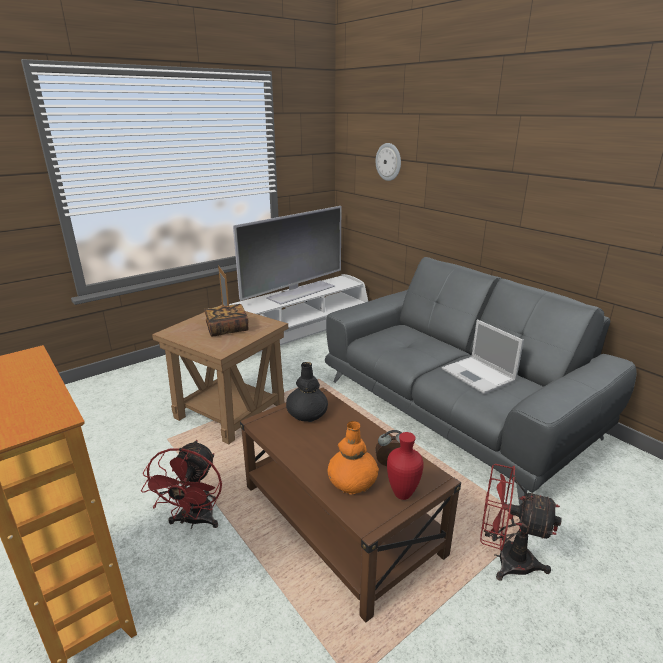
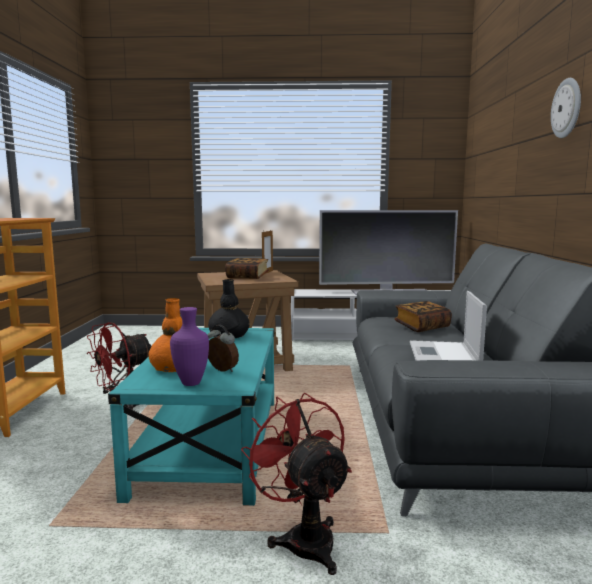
camera: 40 degrees right, 15 degrees down
(340, 519) = (211, 444): brown coffee table -> turquoise coffee table
(388, 162) = (493, 153): wall clock -> wall clock (567, 108)
(402, 495) = (189, 383): red vase -> purple vase
(415, 343) = (422, 327): none -> book

